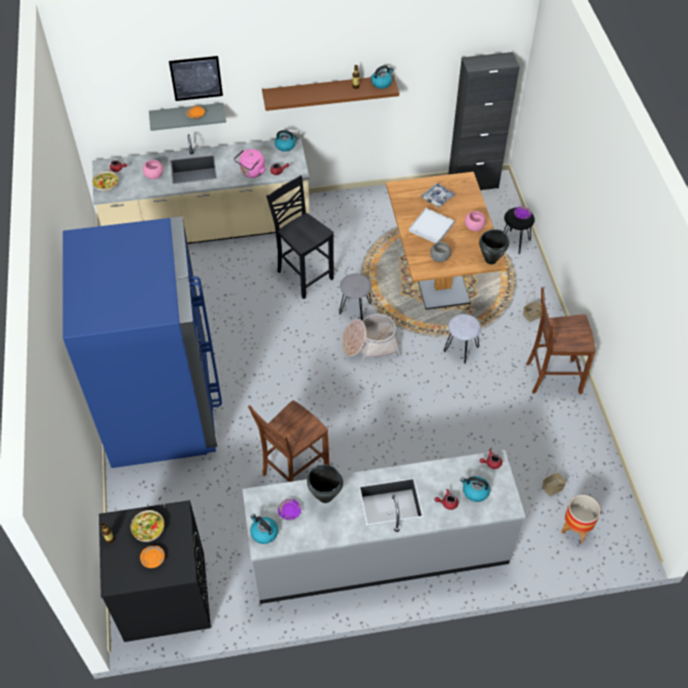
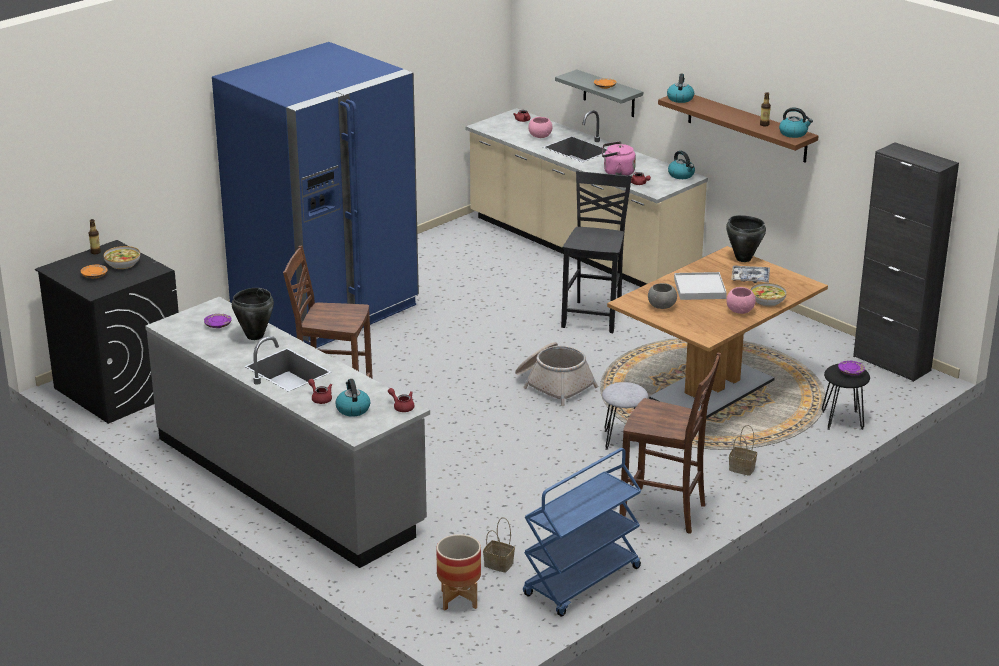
camera: 55 degrees right, 25 degrees down
(106, 185) = (494, 123): bowl -> bowl (767, 300)
(196, 78) = (623, 46): picture -> none
(264, 533) = (180, 321): kettle -> kettle (680, 98)
(355, 308) = (590, 359): grey stool -> none
(490, 260) = (704, 334): black cooking pot -> black cooking pot (743, 258)
(551, 377) = (665, 512): brown chair -> brown chair turned 150 degrees clockwise
(597, 458) = (582, 582): none -> blue cart

